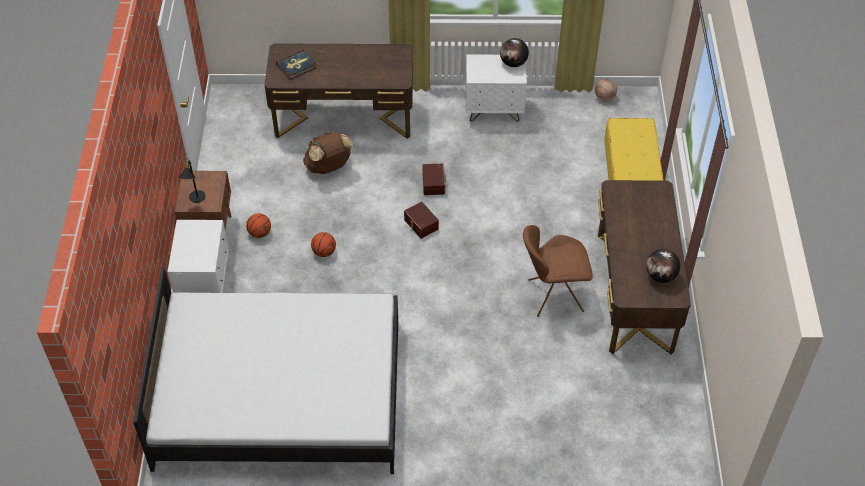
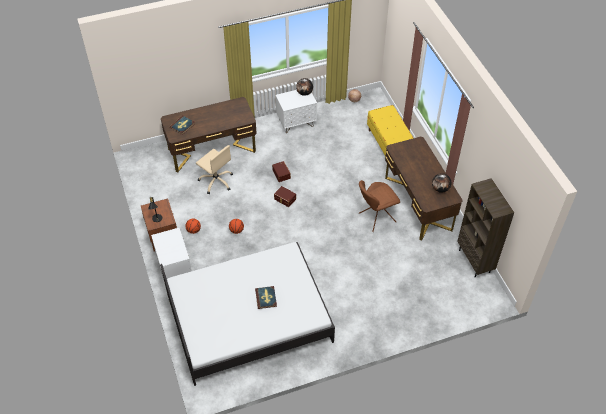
camera: 20 degrees left, 0 degrees up
(303, 369) = (266, 298): none -> book
(328, 167) = (216, 181): brown backpack -> beige office chair
(687, 415) = (475, 261): none -> brown bookcase

